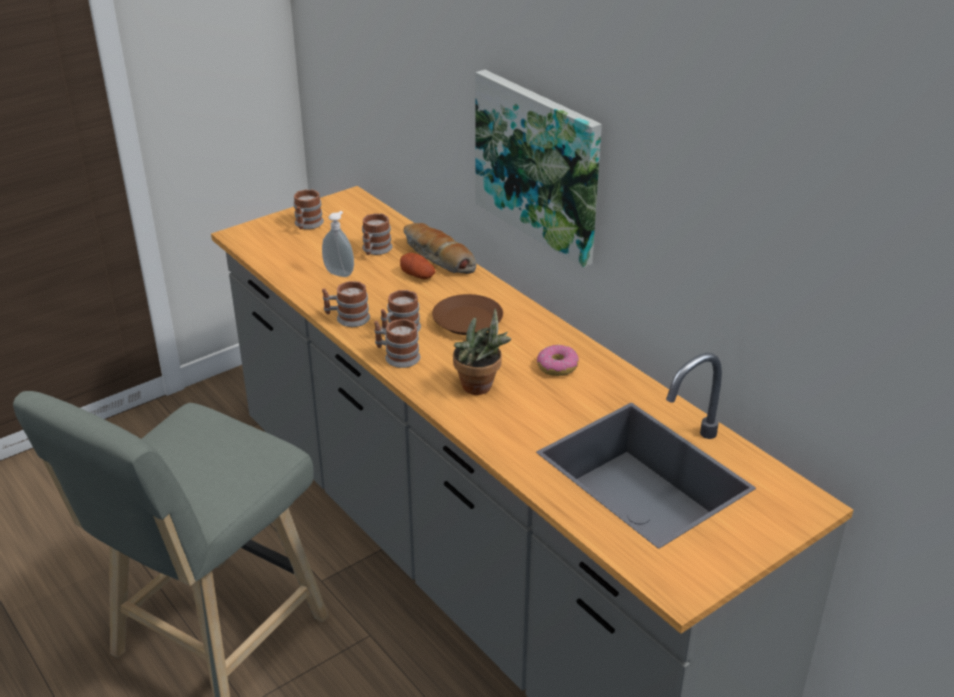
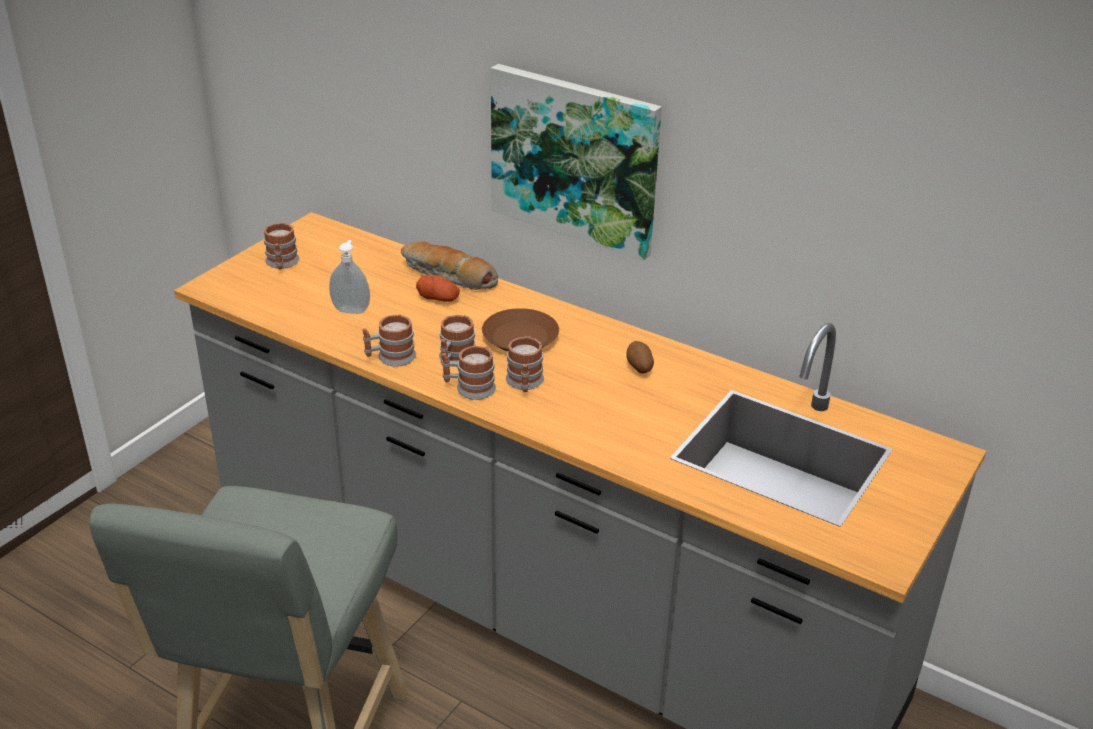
camera: 20 degrees left, 0 degrees up
(375, 250) = (375, 279): mug -> mug (524, 383)
(481, 387) = (576, 404): potted plant -> none
(557, 366) = (639, 368): donut -> potato

